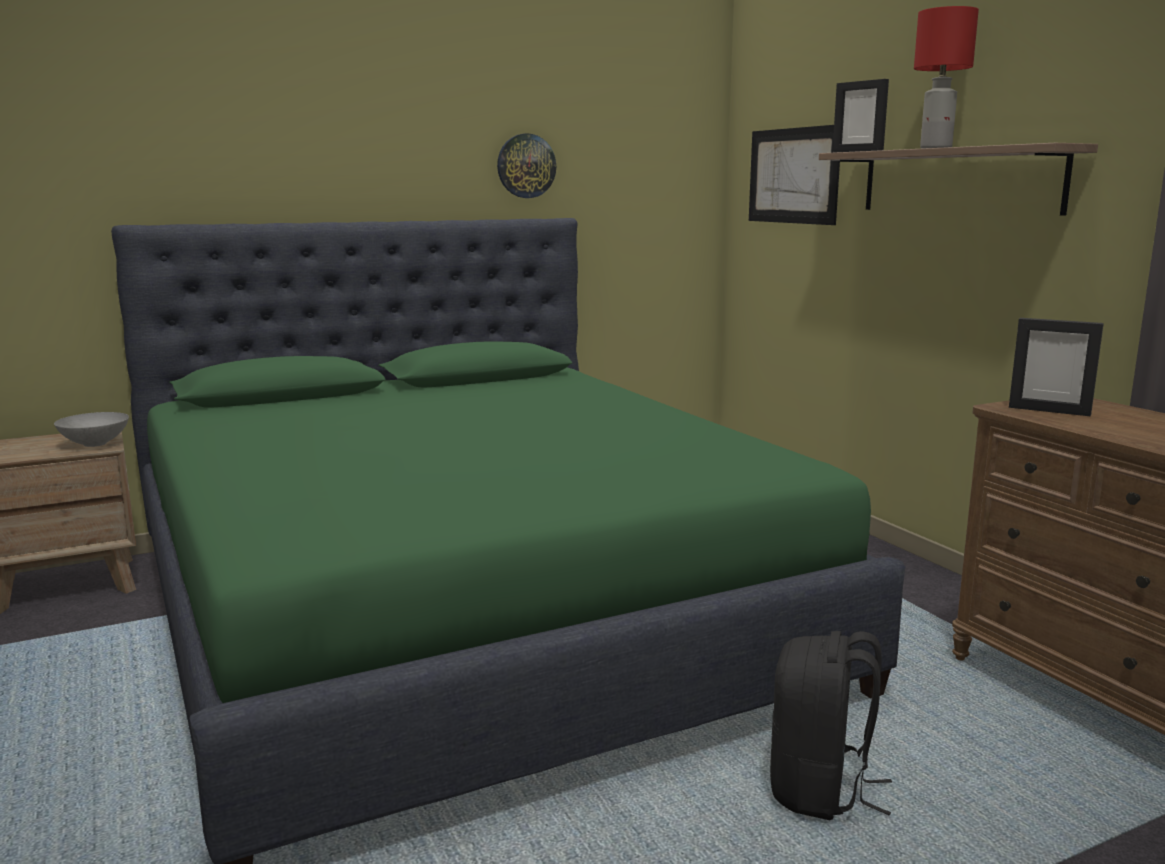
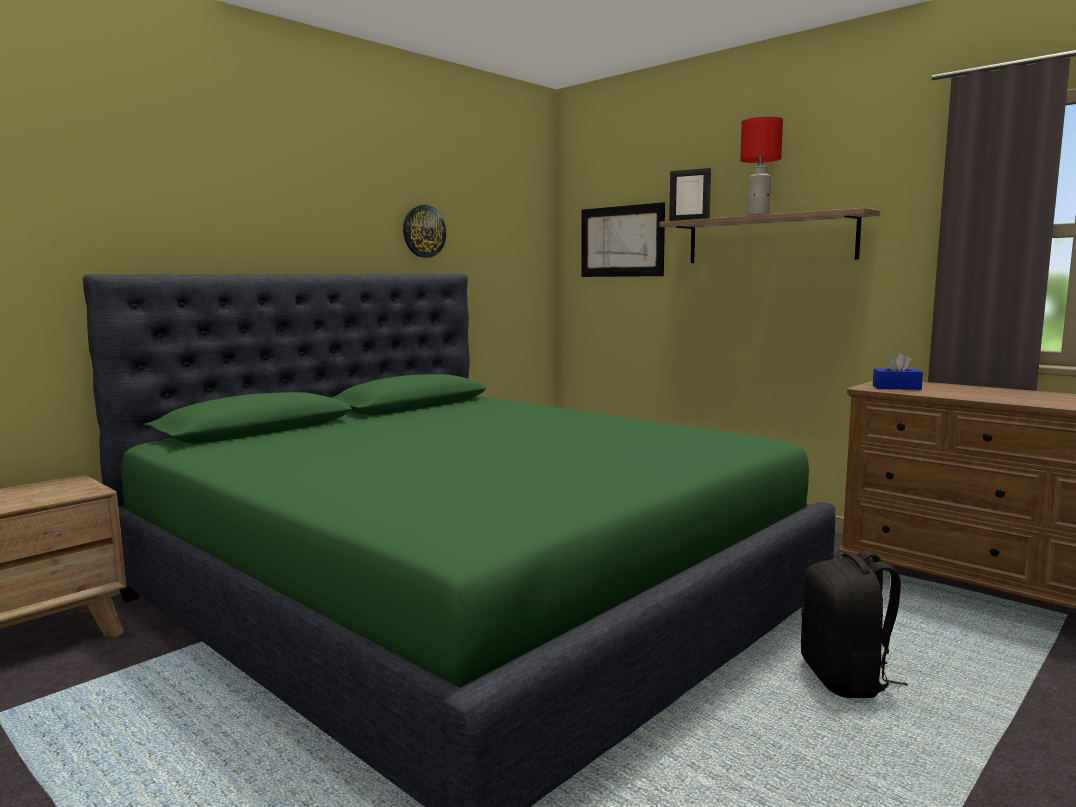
camera: 20 degrees left, 5 degrees down
(94, 444) = (75, 489): grey bowl -> none
(1049, 410) = (896, 387): picture frame -> blue tissue box

